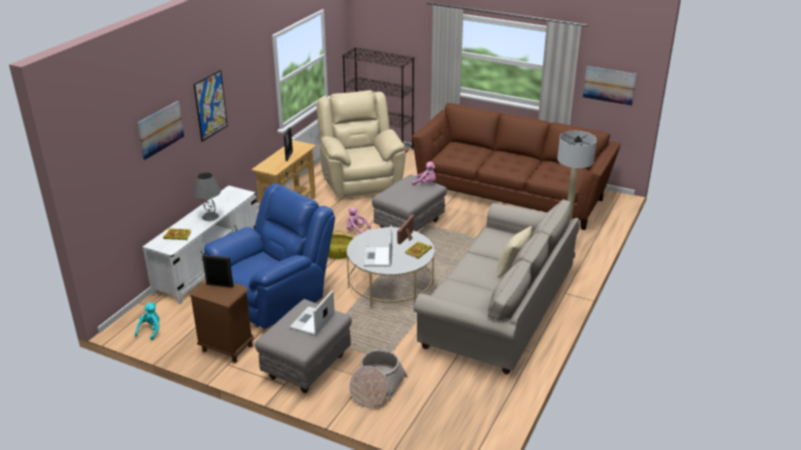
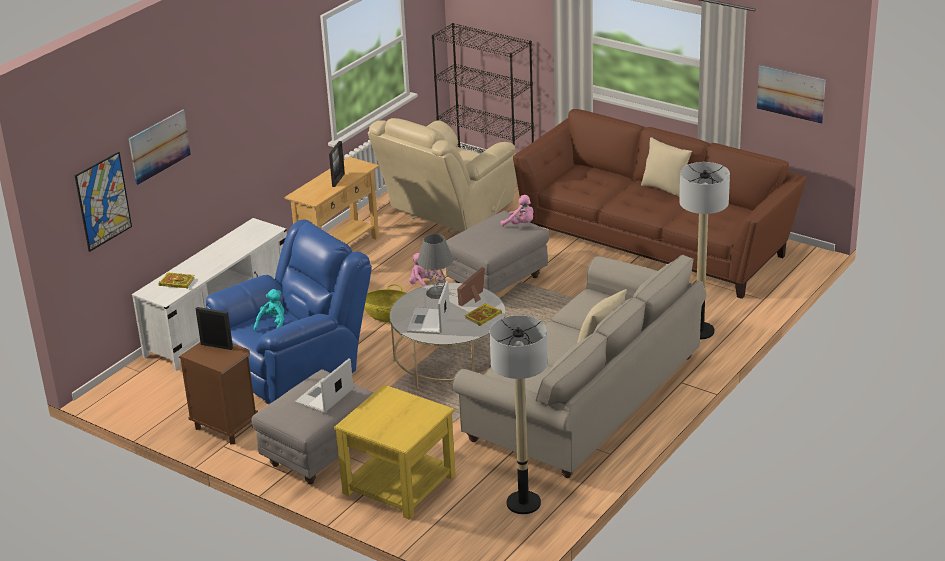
camera: 10 degrees right, 0 degrees up
(150, 330) = (136, 400): turquoise plush toy -> turquoise plush toy (273, 325)
(210, 105) = (228, 113): picture -> picture (103, 201)
(210, 216) = (222, 259): grey table lamp -> grey table lamp (437, 293)
(360, 181) = (447, 215): beige armchair -> beige armchair turned 135 degrees counterclockwise
(376, 387) = (399, 484): basket -> yellow side table
(479, 398) = (523, 503): none -> floor lamp
(519, 156) = (665, 189): none -> beige pillow

